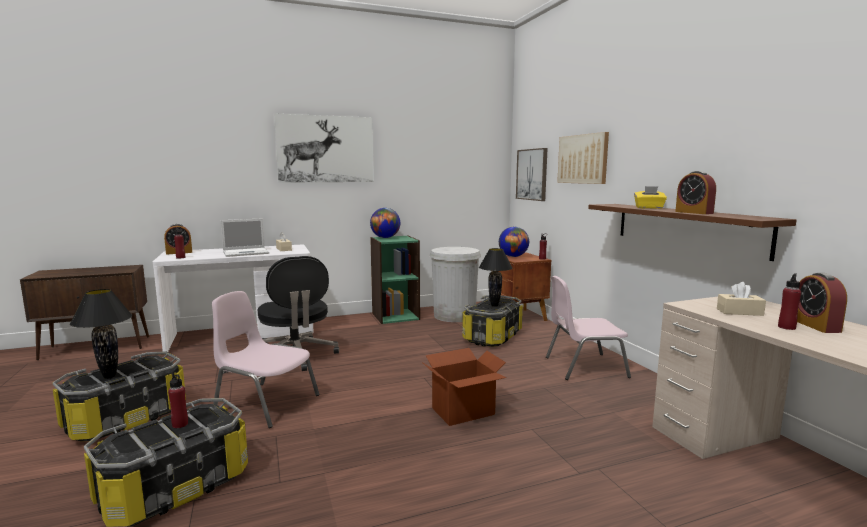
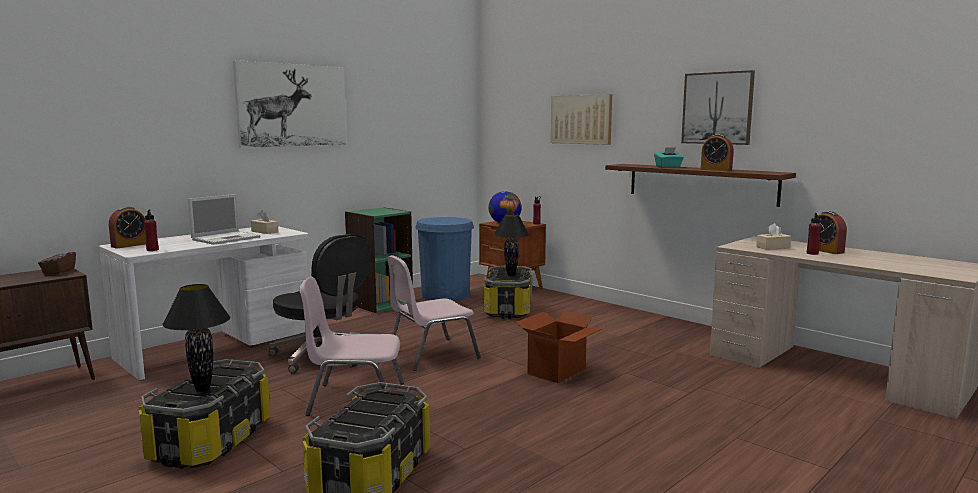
camera: 25 degrees left, 0 degrees up
(126, 268) = (58, 271): none -> brown tissue box
(180, 424) = (373, 407): red bottle -> none
(385, 237) = (365, 211): globe -> none
(454, 316) = (445, 295): white trash can -> blue trash can
(532, 174) = (512, 134): picture -> picture (717, 108)
(584, 367) = (617, 322): pink chair -> pink chair (431, 355)
(649, 208) = (668, 167): yellow tissue box -> turquoise tissue box

